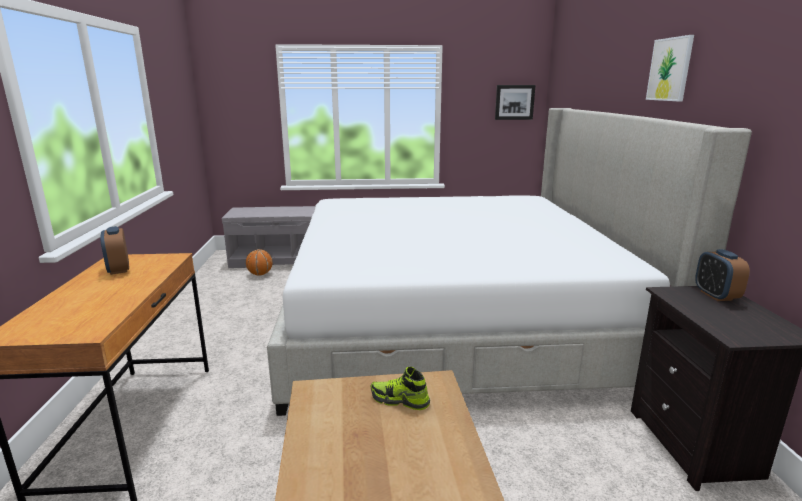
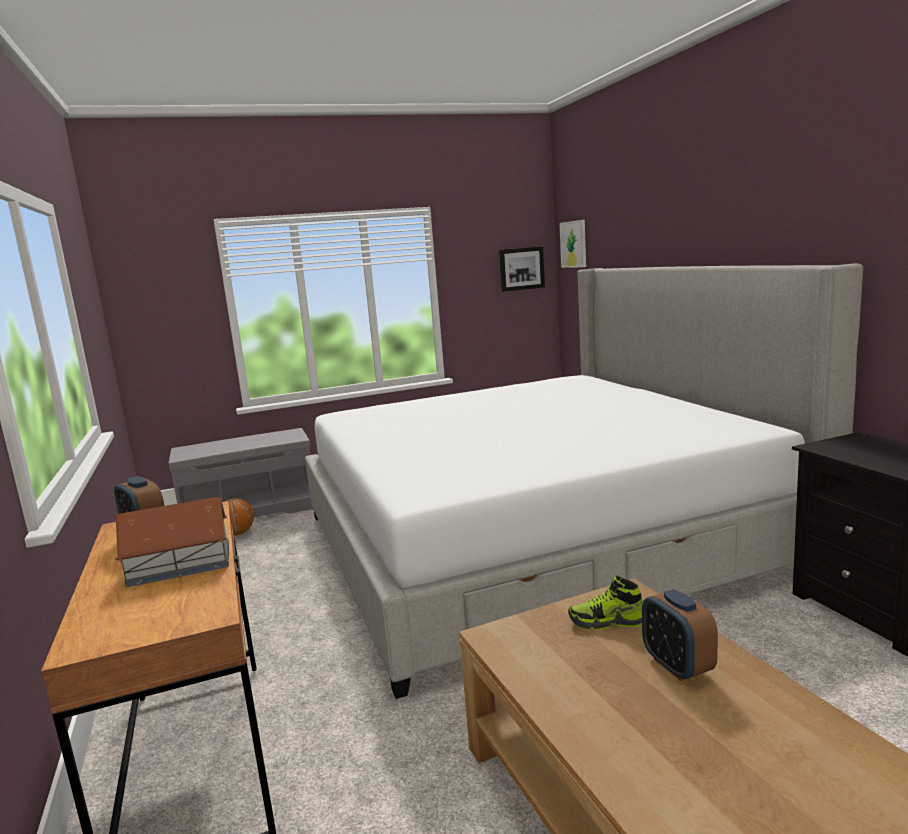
camera: 15 degrees left, 5 degrees down
(116, 292) = (181, 564): none -> toy house
(670, 69) = (738, 212): picture -> picture (573, 244)
(716, 295) = (864, 442): alarm clock -> alarm clock (677, 666)

